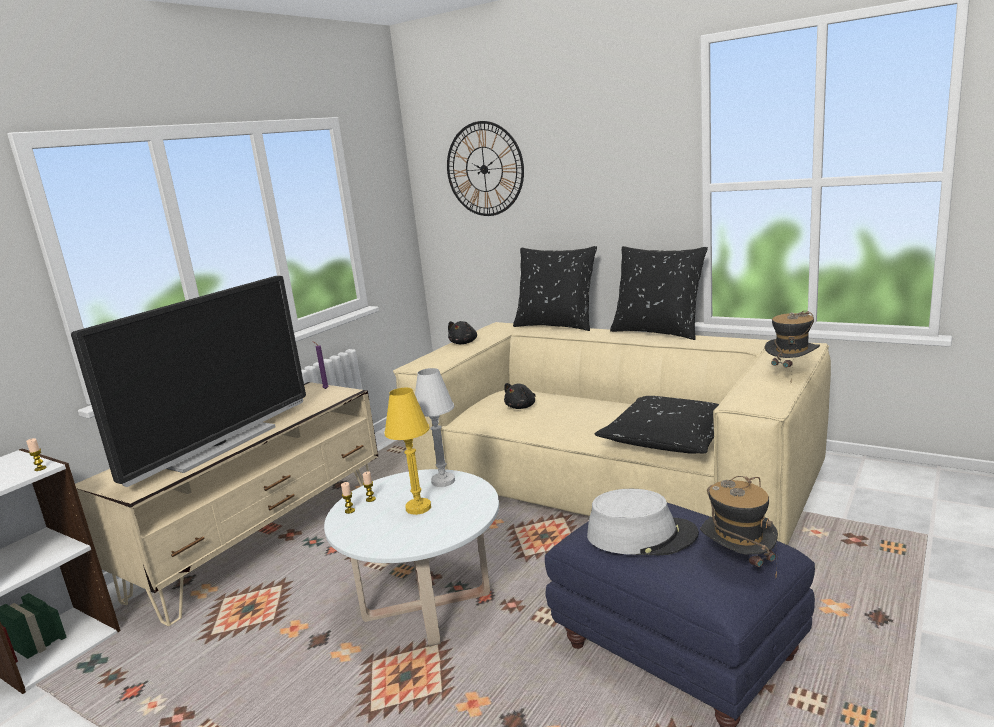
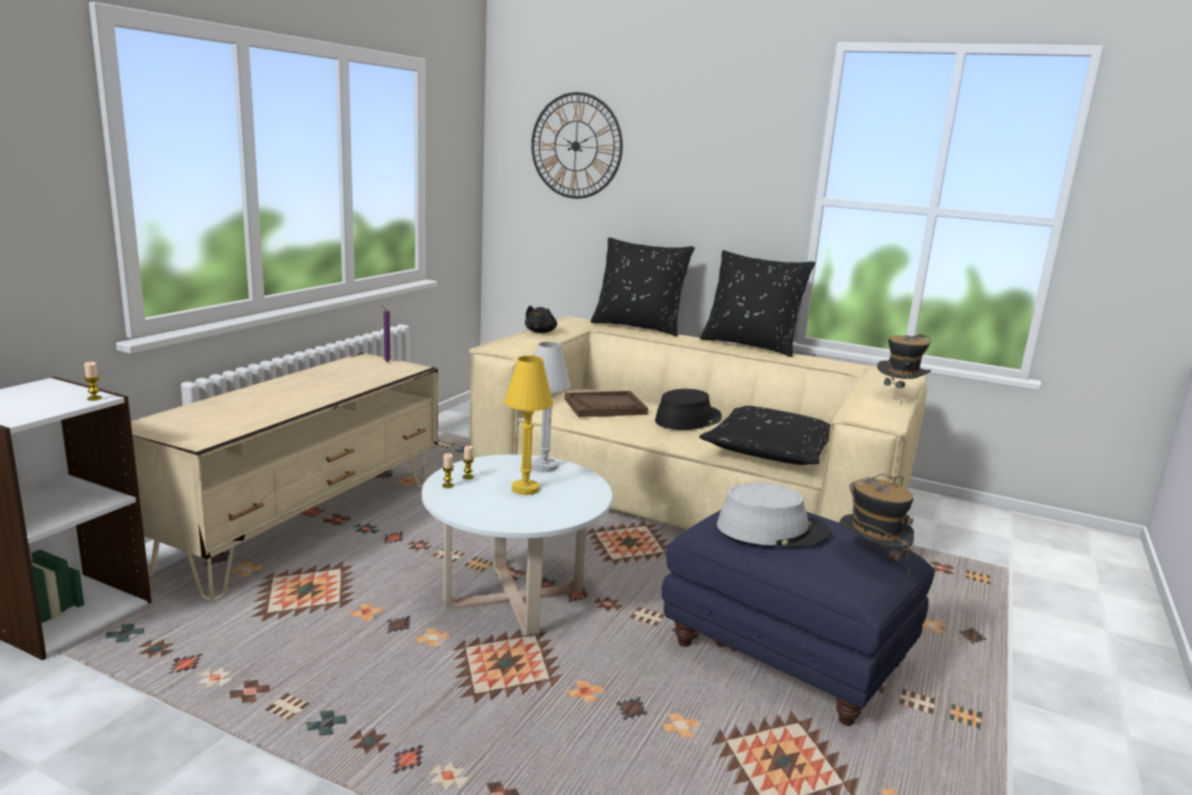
camera: 10 degrees left, 0 degrees up
(221, 446) = (283, 405): television -> none
(521, 407) = (605, 406): black plush toy -> brown tray
(596, 412) = (688, 419): none -> black hat

